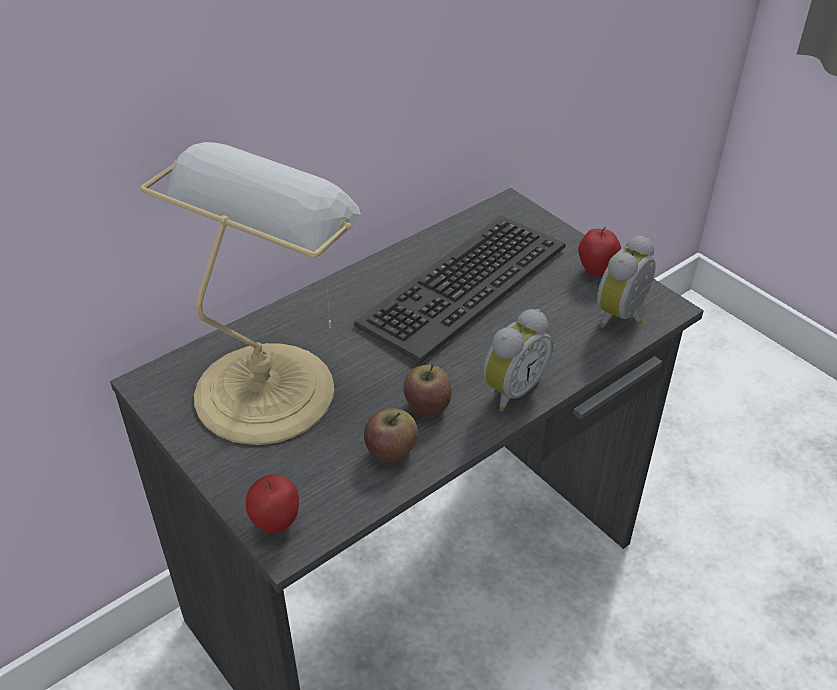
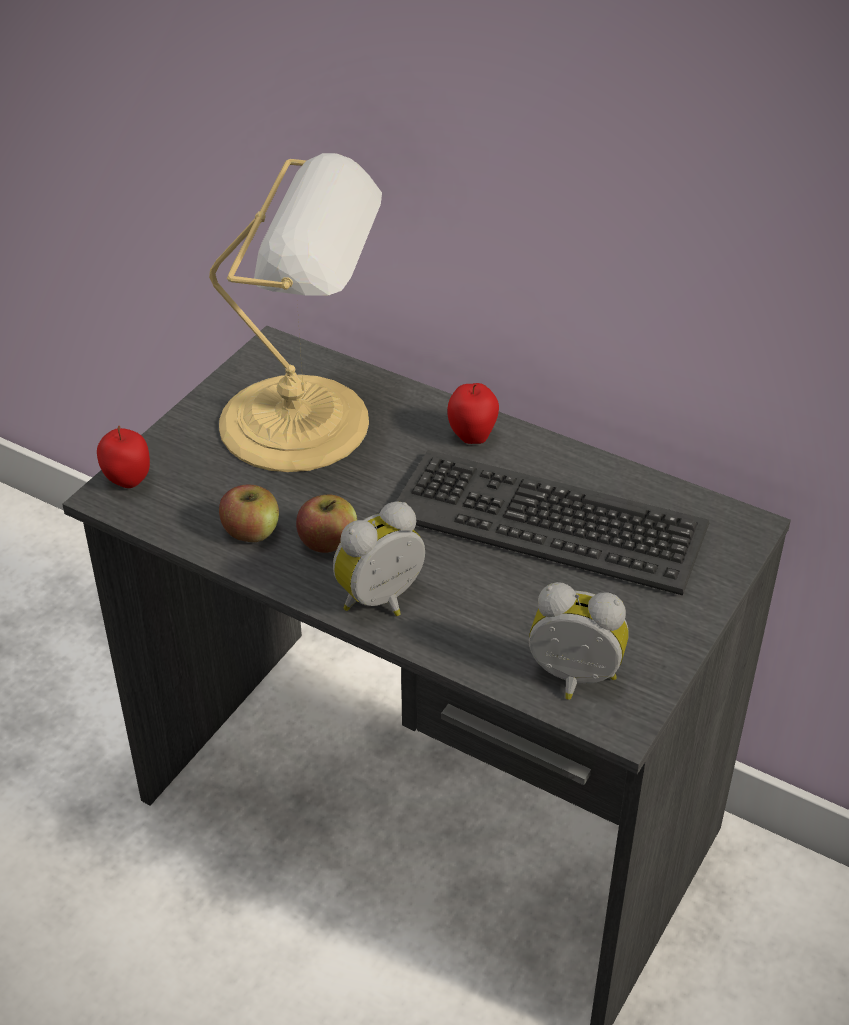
camera: 70 degrees right, 0 degrees up
(511, 390) = (383, 602): alarm clock -> alarm clock turned 120 degrees clockwise
(596, 271) = (653, 637): apple -> apple (472, 436)

